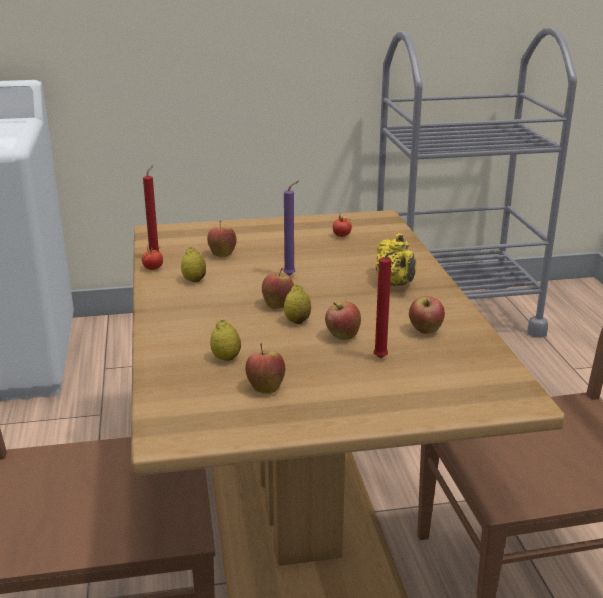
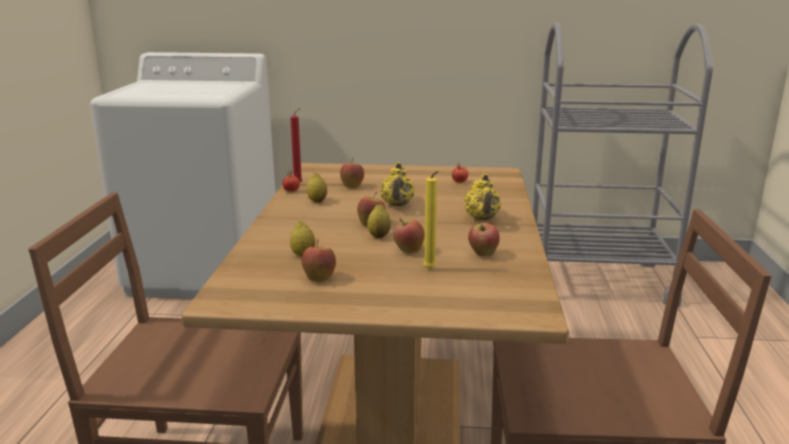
camera: 15 degrees right, 5 degrees down
(291, 275) = (397, 205): purple candle -> yellow teapot
(382, 359) = (430, 270): red candle -> yellow candle

